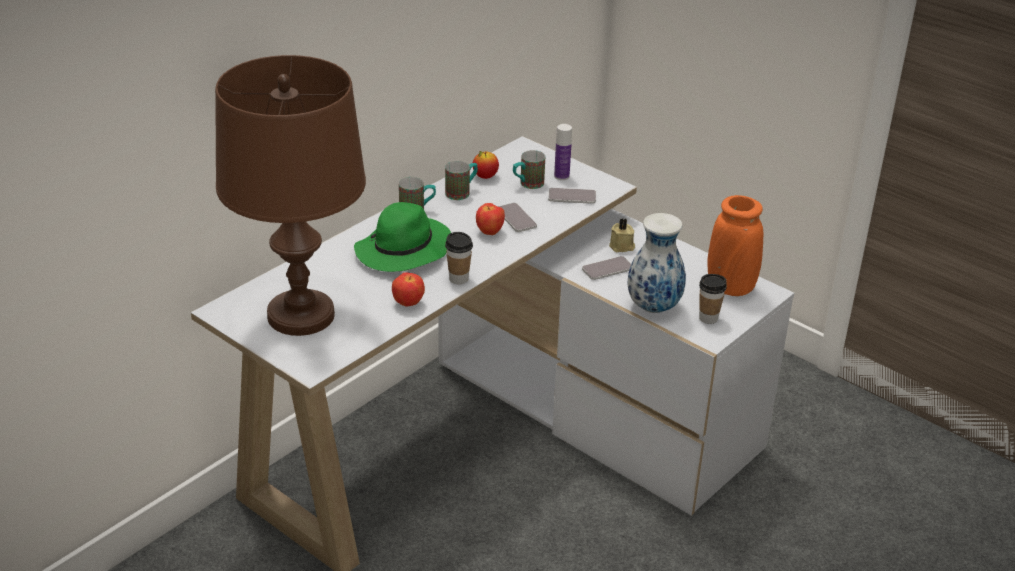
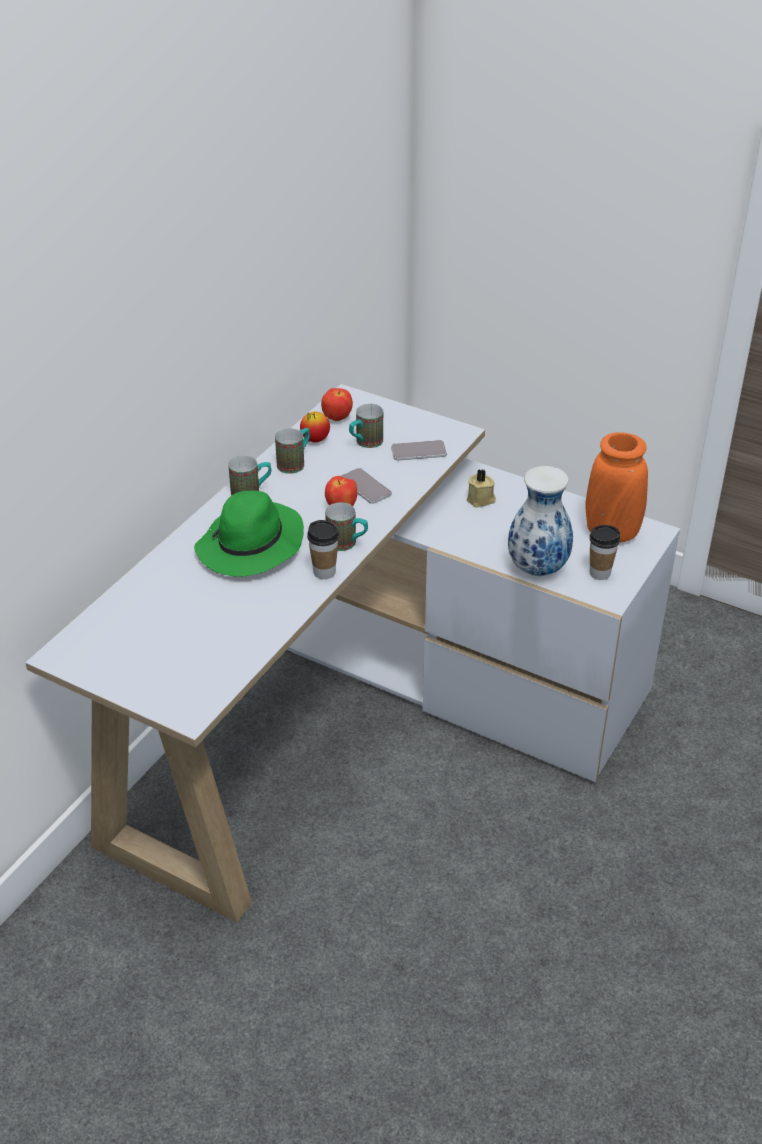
camera: 10 degrees left, 5 degrees up
(301, 315) = (157, 646): brown table lamp -> none
(408, 303) = (277, 612): apple -> apple (337, 418)
(485, 260) = (347, 544): none -> mug
(561, 176) = (399, 427): bottle -> none
(607, 269) = (473, 529): phone -> none

